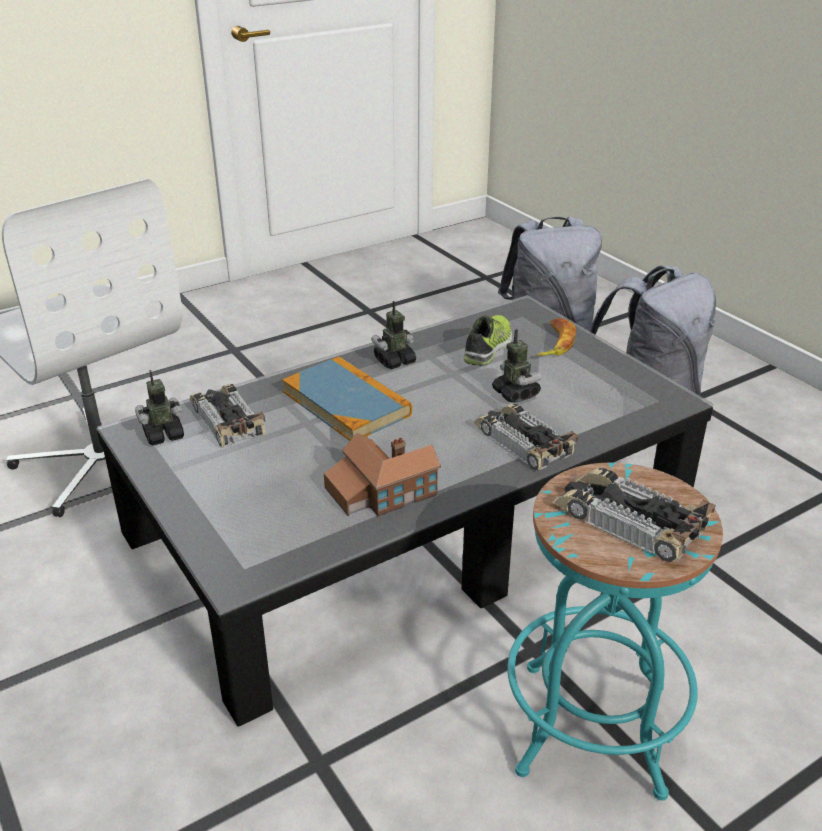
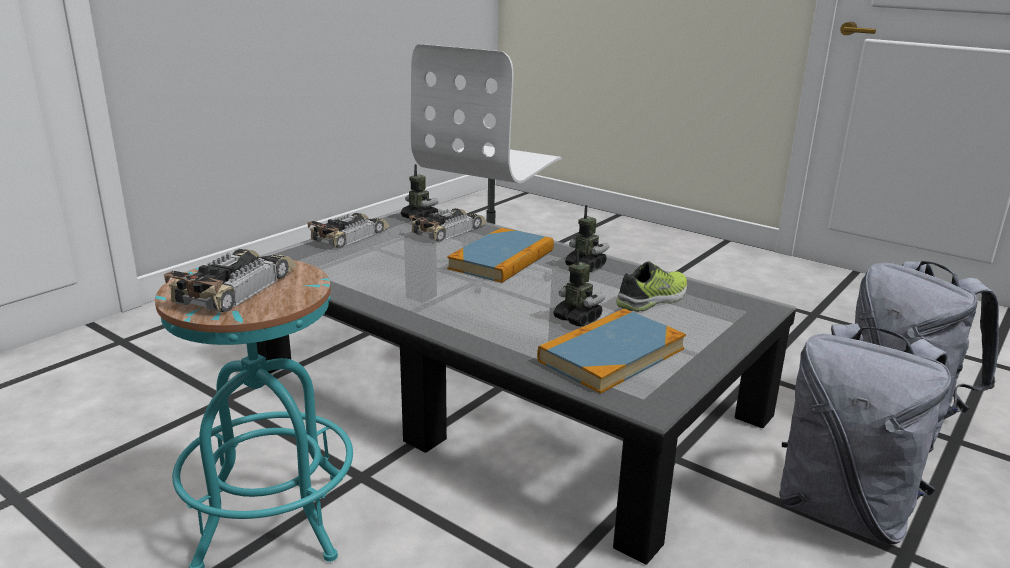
camera: 70 degrees right, 10 degrees down
(380, 492) = (386, 286): toy house -> none
(489, 347) = (653, 299): shoe -> shoe turned 45 degrees counterclockwise
(515, 393) = (577, 319): toy robot -> toy robot turned 90 degrees counterclockwise
(522, 441) = (494, 329): toy car -> toy car (351, 235)
(554, 343) = (700, 328): banana -> none
(590, 394) = (611, 355): none -> book

